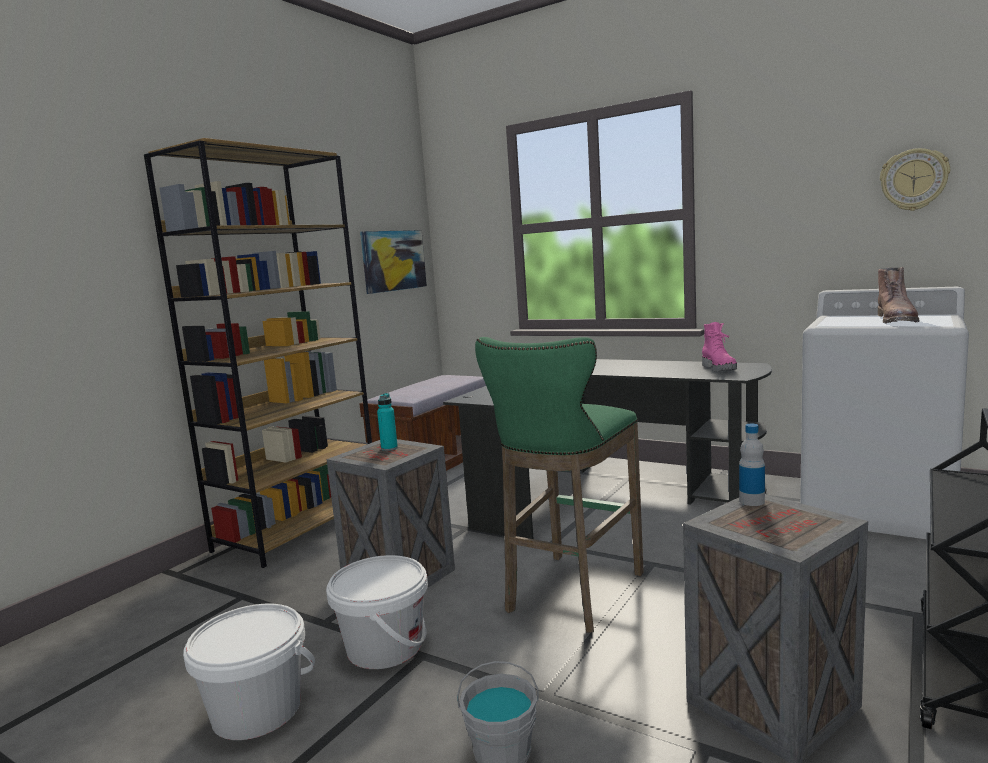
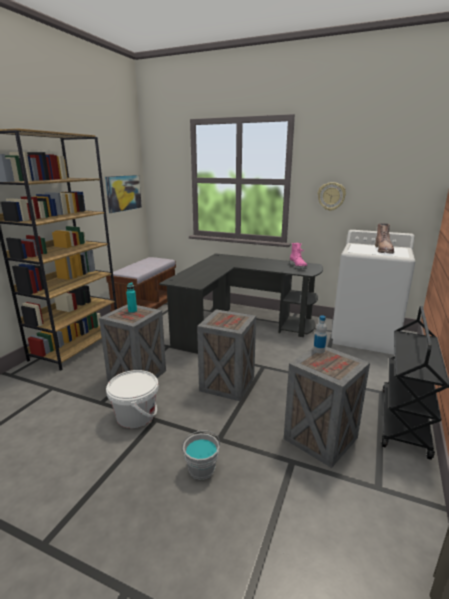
camera: 10 degrees left, 10 degrees up
(257, 710) = (74, 453): white bucket -> none
(571, 595) = (226, 384): green stool -> crate
(914, 180) = (398, 178): wall clock -> wall clock (331, 196)

